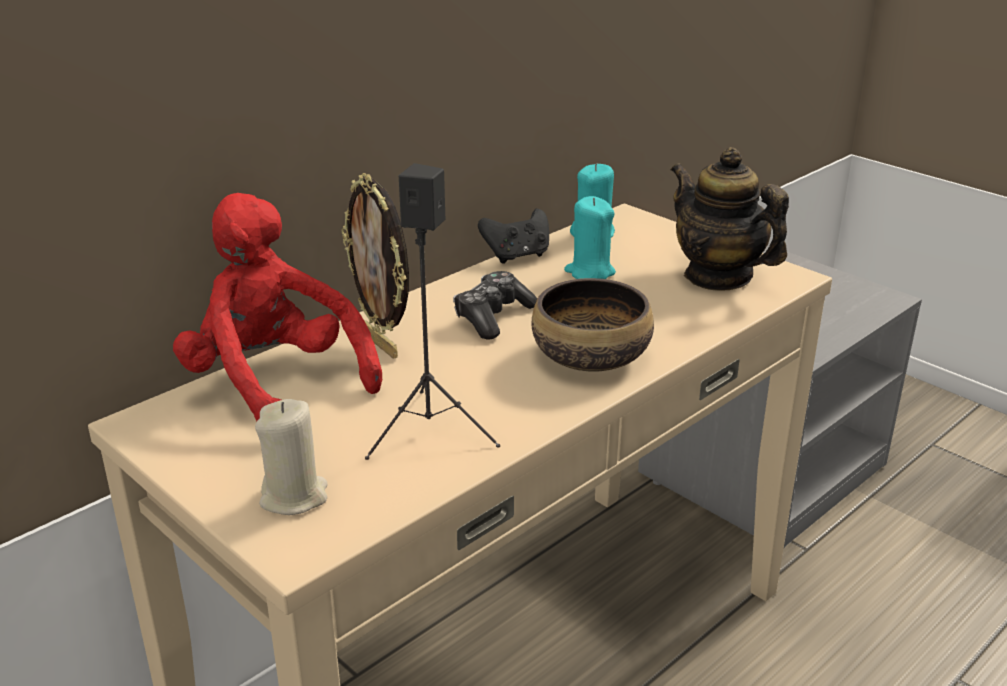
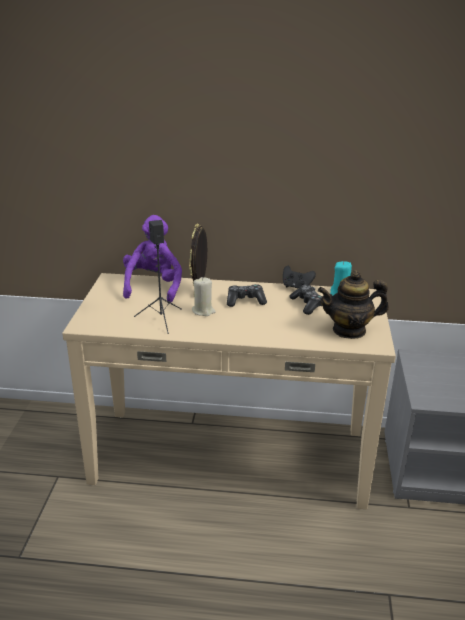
camera: 50 degrees right, 0 degrees up
(275, 384) = (153, 286): red plush toy -> purple plush toy
(294, 496) = (103, 314): beige candle -> beige candle (203, 311)
(589, 272) = (307, 304): turquoise candle -> game controller
(592, 356) = (246, 328): bowl -> none
(718, 276) = (349, 330): teapot -> teapot turned 105 degrees counterclockwise

